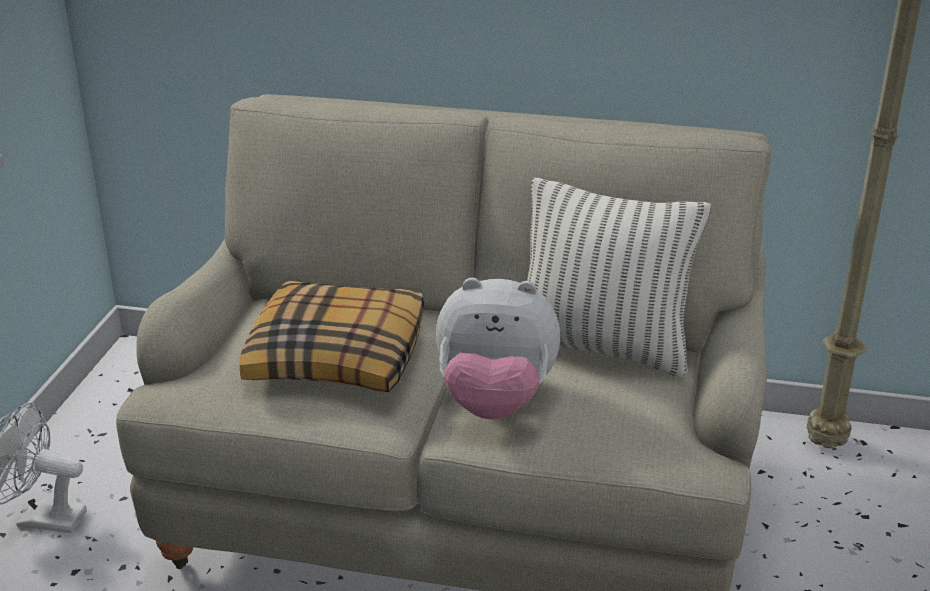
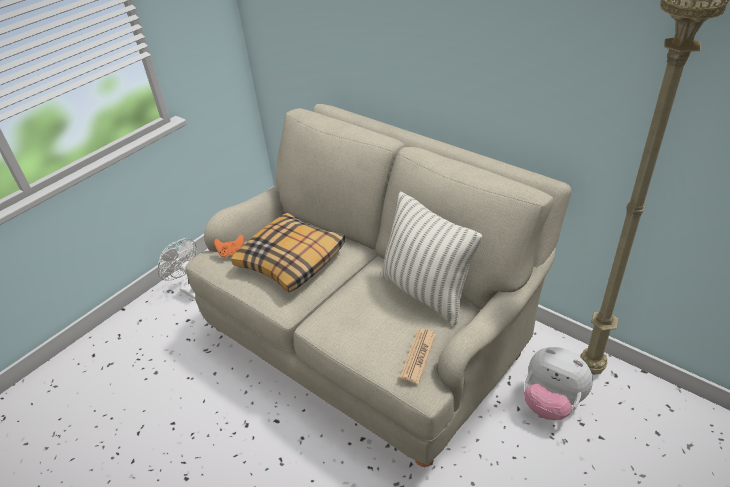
camera: 30 degrees right, 10 degrees up
(211, 371) = (232, 253): none -> orange game controller
(495, 402) = (345, 311): plush toy -> plush toy (551, 402)
(668, 426) = (418, 356): none -> newspaper

